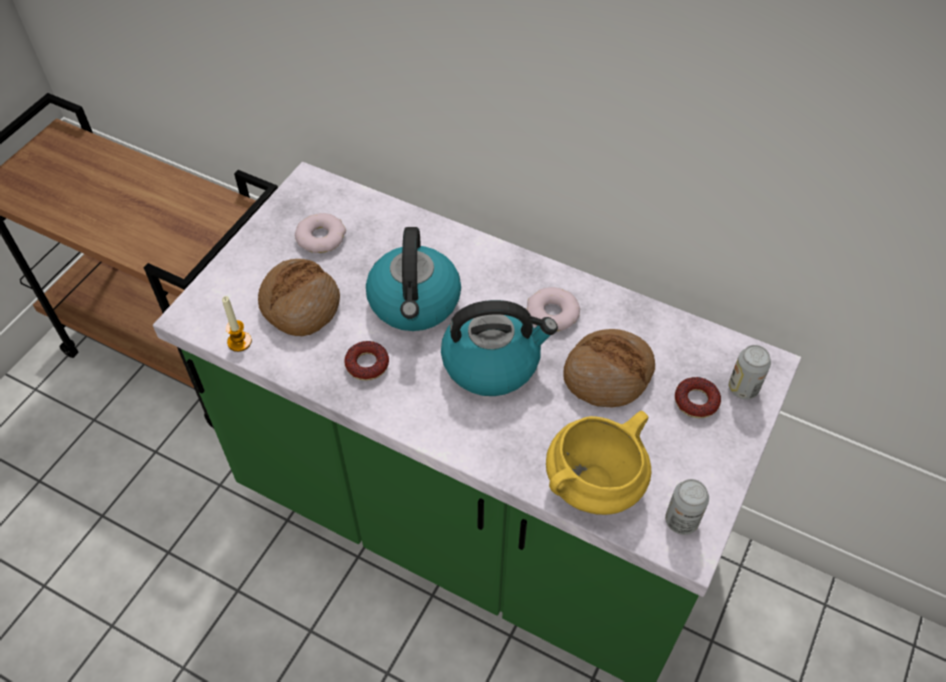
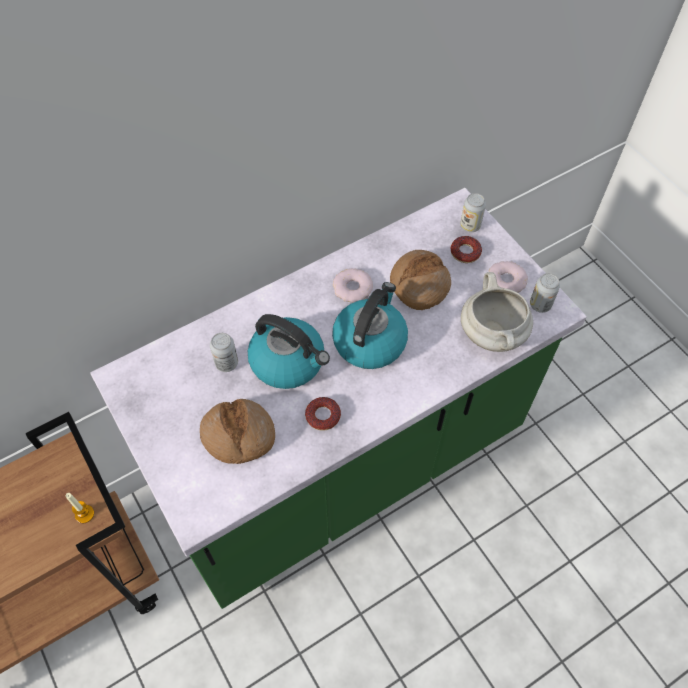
camera: 60 degrees left, 5 degrees up
(239, 342) = (245, 492): candle -> candle (84, 514)
(321, 237) = (182, 393): donut -> donut (506, 281)
(378, 253) = (226, 363): none -> can
(593, 485) = (493, 334): yellow cooking pot -> white cooking pot

